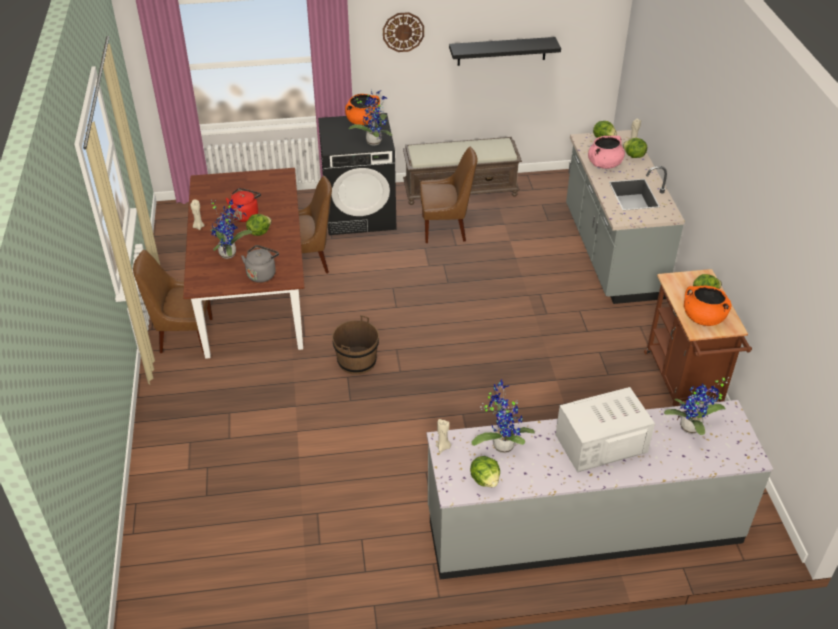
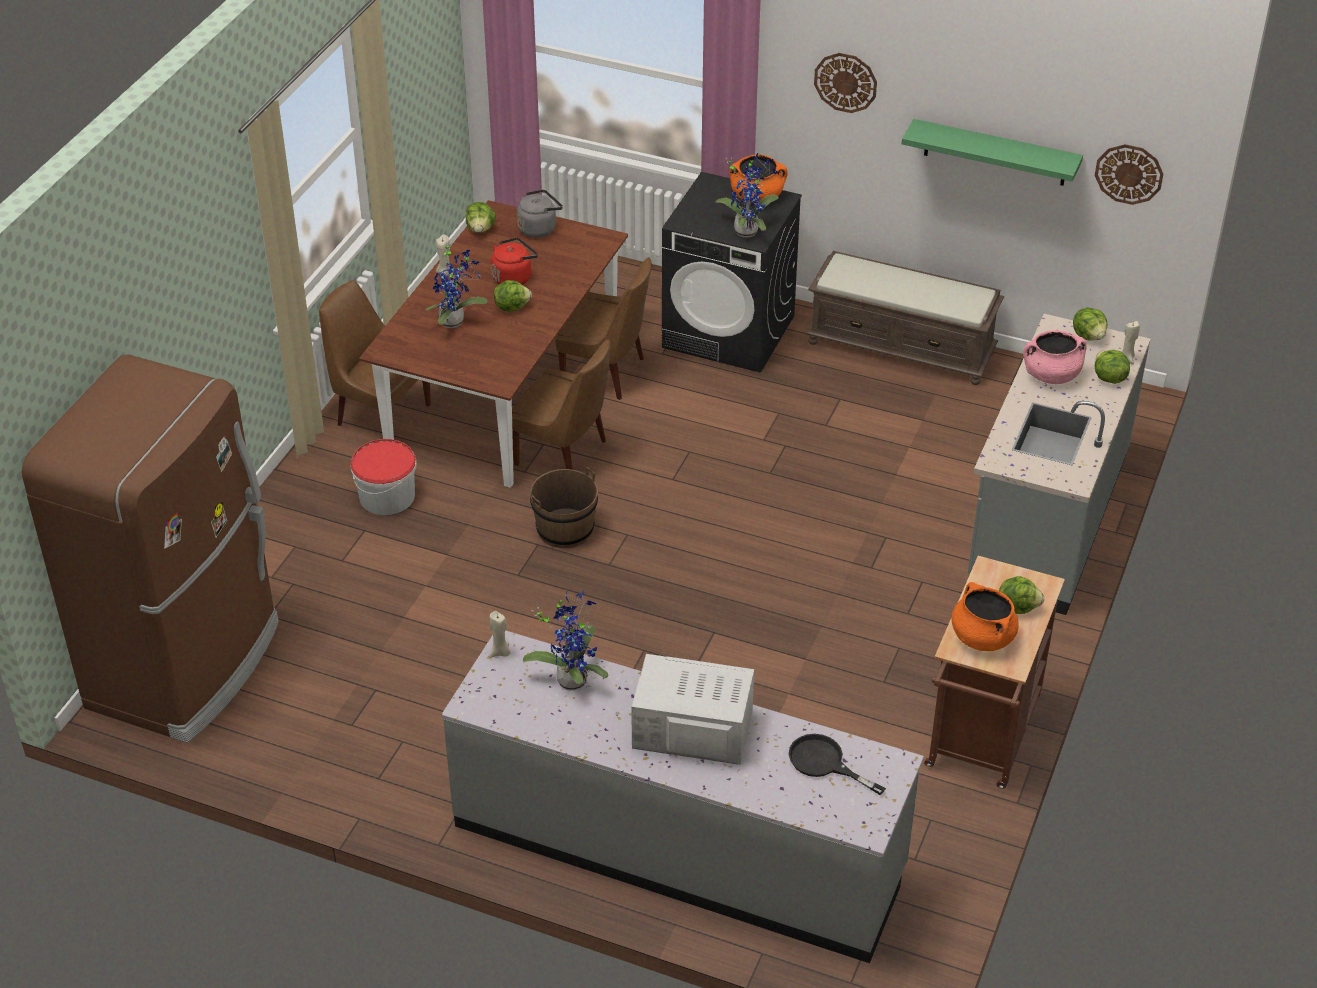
camera: 30 degrees right, 0 degrees up
(173, 555) = (187, 665): none -> brown fridge
(227, 385) = (387, 496): none -> bucket
(262, 274) = (472, 363): grey kettle -> grey kettle (539, 228)
(446, 228) = (832, 396): brown chair -> brown chair (564, 454)
(485, 480) = (516, 709): lettuce -> lettuce (481, 229)
(501, 51) = (995, 153): black shelf -> green shelf
(583, 40) = (1129, 174): none -> wall clock
(692, 429) = (824, 763): potted plant -> black frying pan

